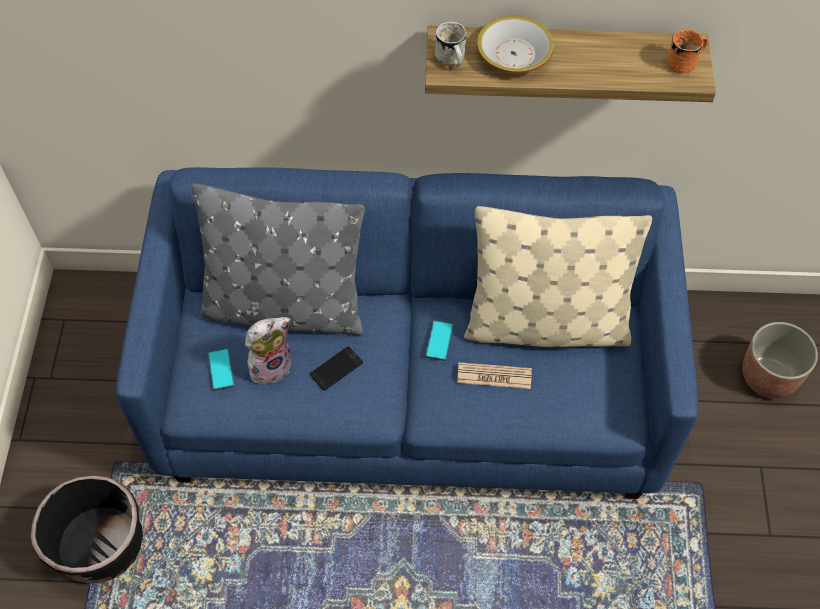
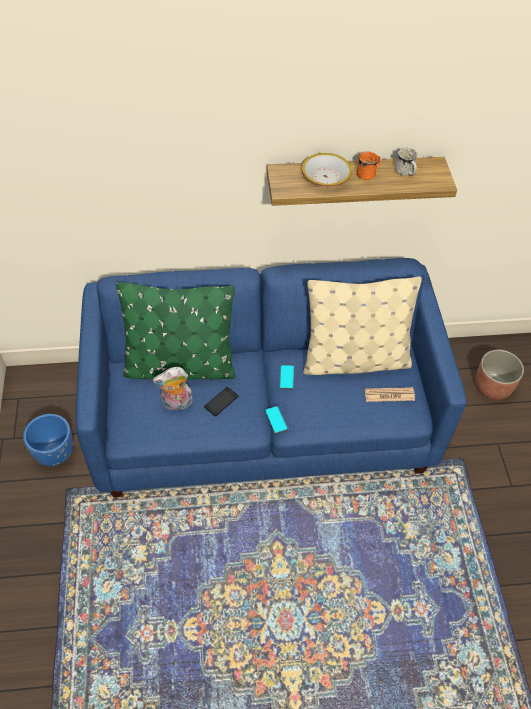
camera: 10 degrees left, 5 degrees down
(101, 546) = (64, 546): black planter -> none
(105, 407) = (54, 453): none -> blue planter
(221, 370) = (143, 410): phone -> phone (276, 420)
(270, 365) = (176, 404): plush toy -> plush toy turned 150 degrees counterclockwise
(285, 307) = (180, 366): grey pillow -> green pillow
(451, 60) = (286, 183): white mug -> white mug (405, 172)
(494, 376) = (326, 395): newspaper -> newspaper (389, 395)
(685, 62) = (434, 173): orange mug -> orange mug (368, 173)

